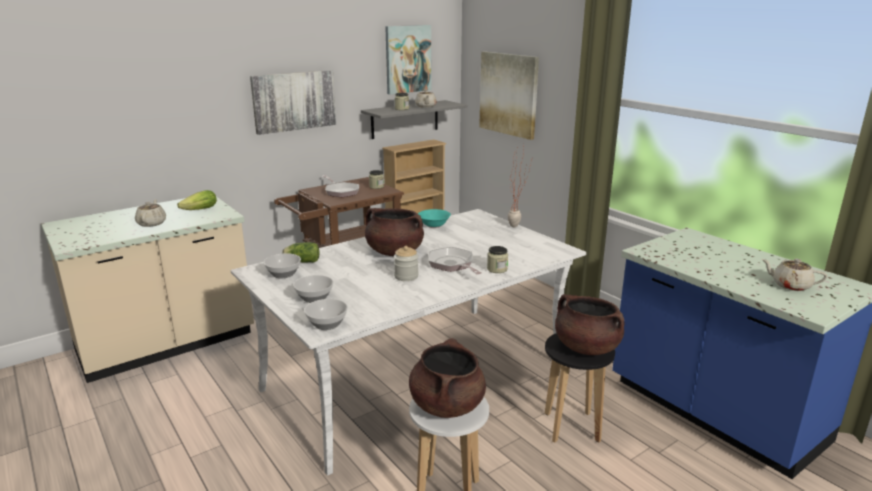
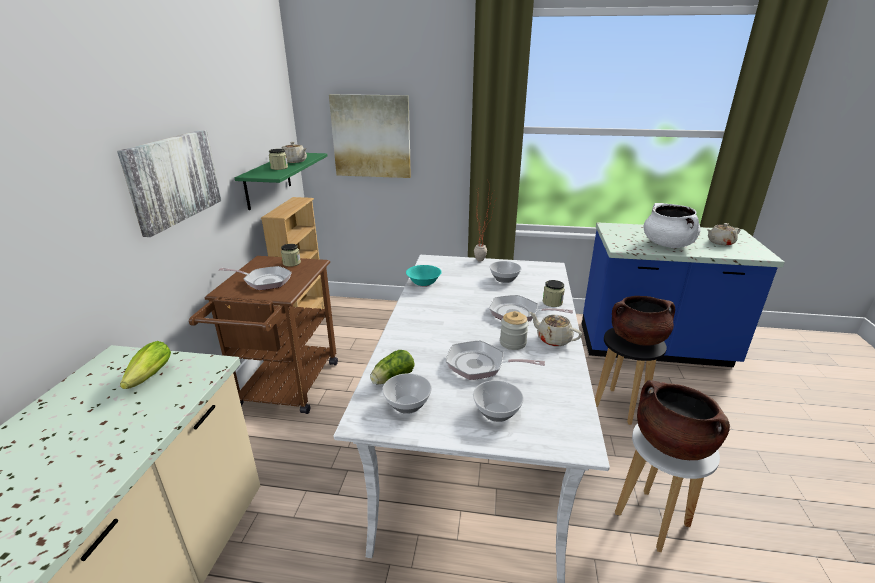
camera: 45 degrees left, 5 degrees up
(152, 223) = (109, 435): beige teapot -> beige teapot (553, 339)
(328, 324) = (571, 432): bowl -> bowl (504, 279)
(359, 277) = (480, 365): none -> frying pan
(394, 252) = (450, 324): brown cooking pot -> none
(405, 119) = (268, 180): grey shelf -> green shelf
(408, 59) = (259, 108): picture -> none
(709, 265) = (668, 244): none -> white cooking pot

